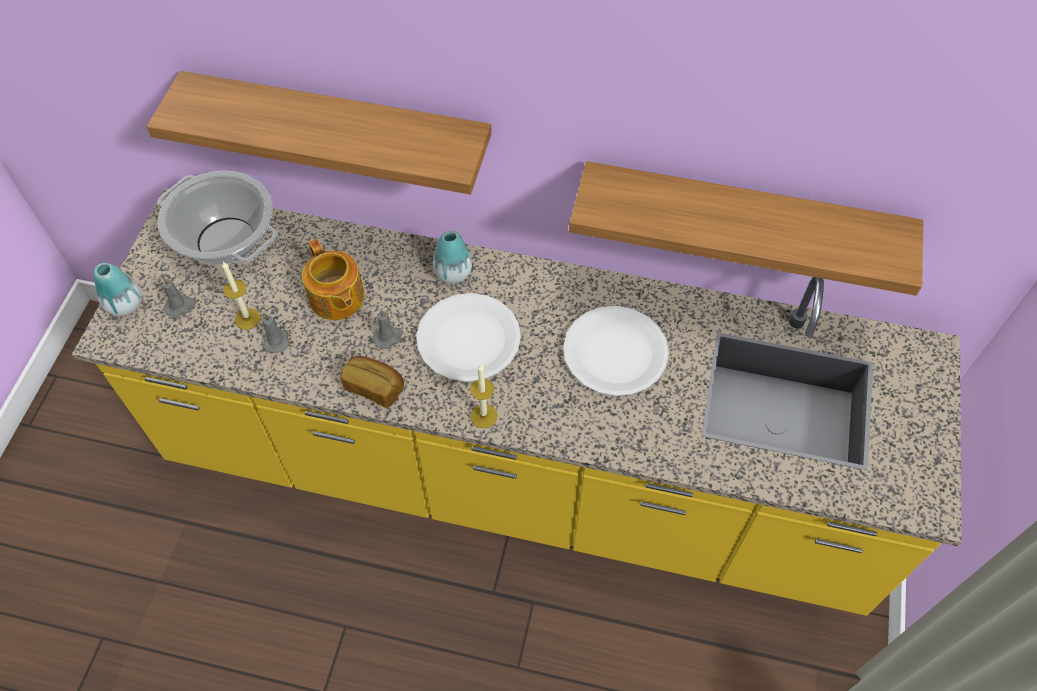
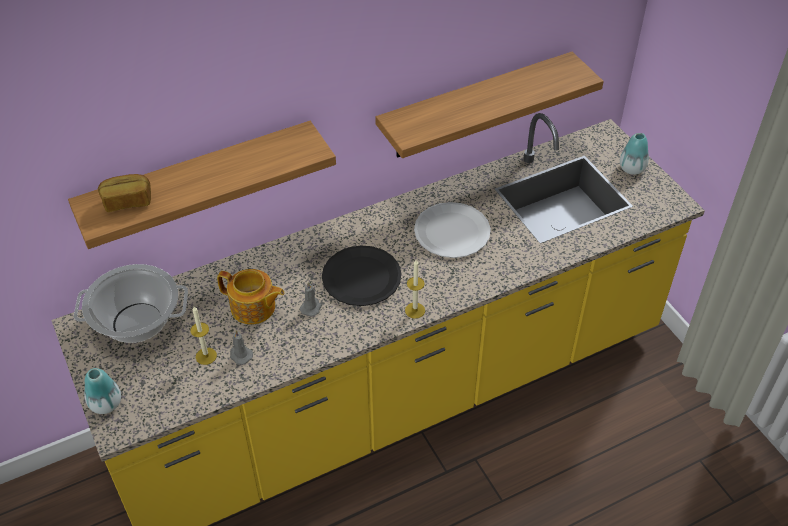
camera: 40 degrees left, 10 degrees down
(181, 306) = (149, 379): grey candle -> none
(374, 387) = (333, 338): bread -> bread (127, 201)
(453, 273) = (312, 249): vase -> vase (632, 168)
(468, 339) = (361, 277): white plate -> black plate

